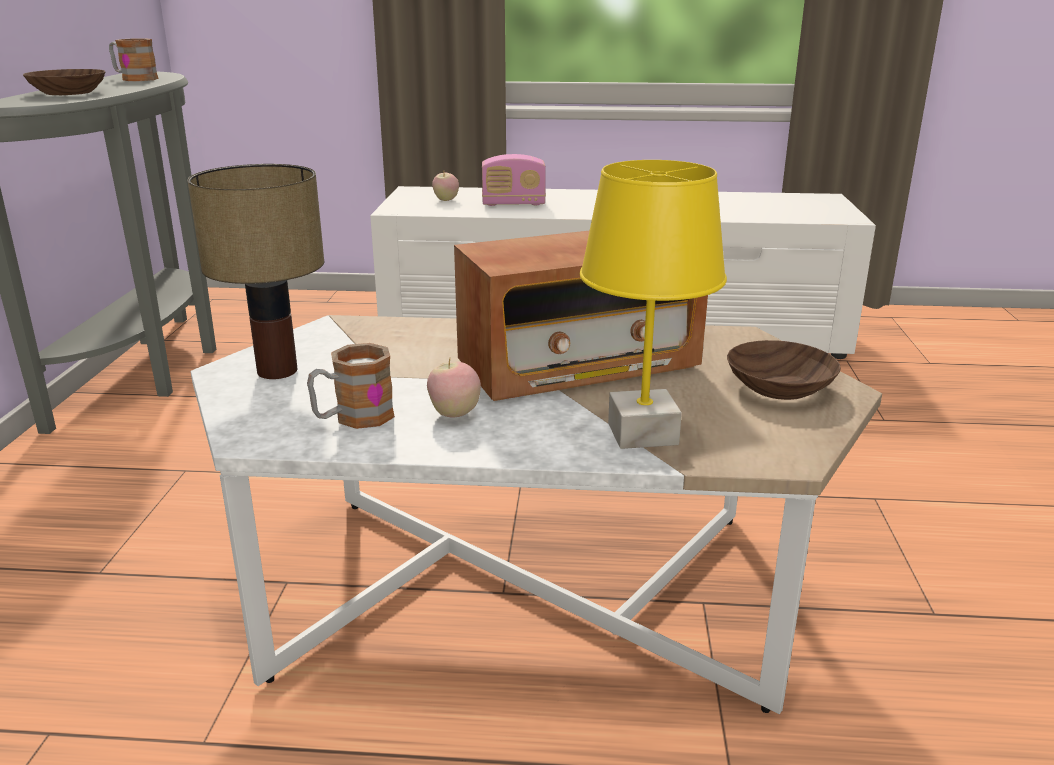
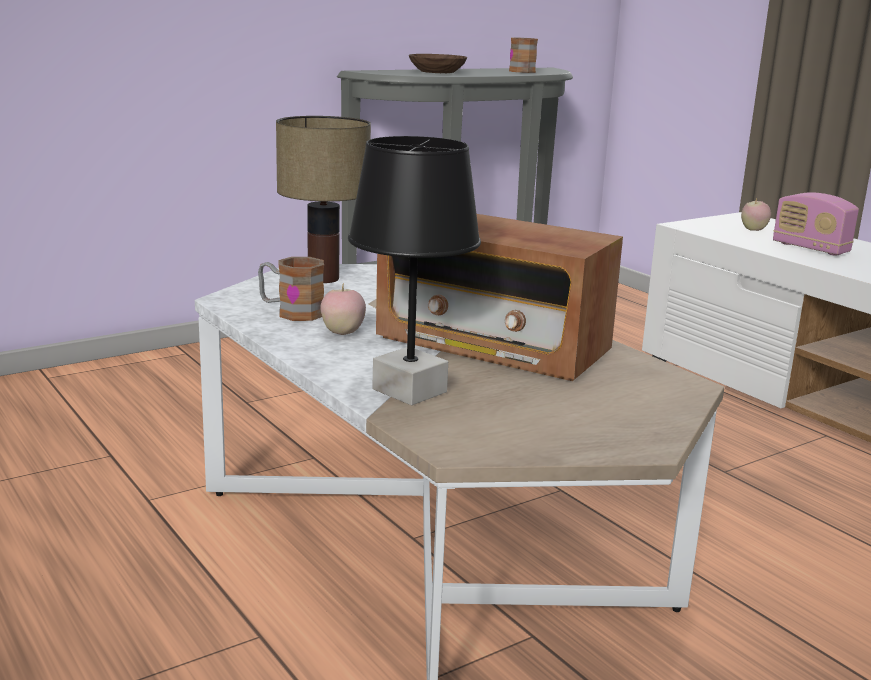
camera: 50 degrees right, 5 degrees down
(643, 433) = (411, 390): yellow table lamp -> black table lamp
(777, 387) = (593, 418): brown bowl -> none

